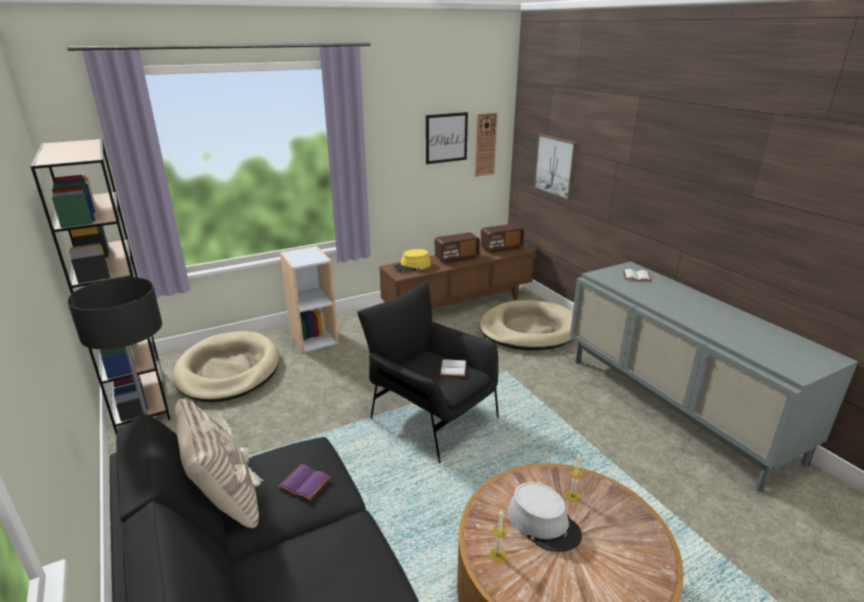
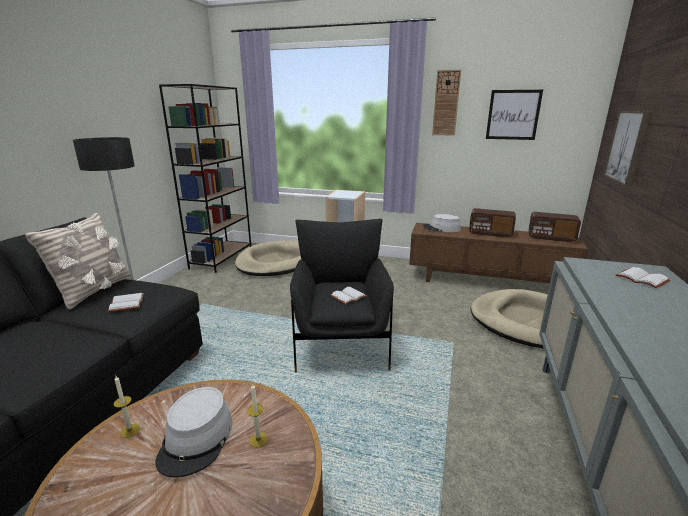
camera: 45 degrees right, 5 degrees down
(306, 482) = (128, 303): purple book -> white book
(412, 266) = (441, 228): yellow hat -> grey hat
(485, 144) = (562, 127): wall clock -> wall clock (446, 103)

